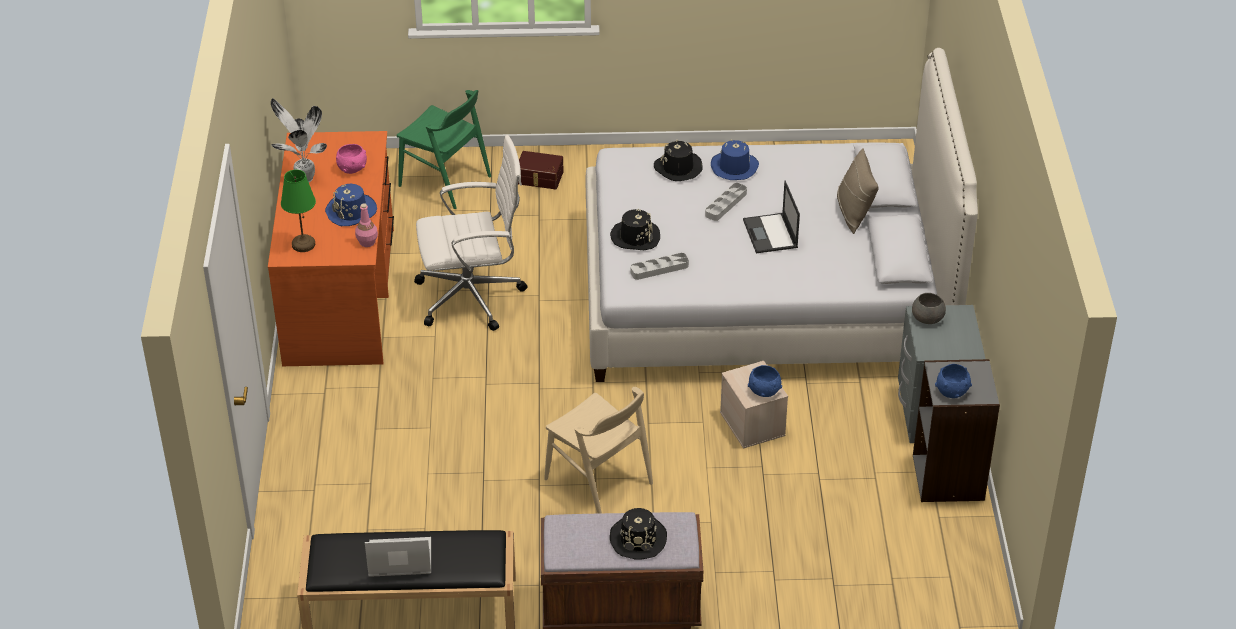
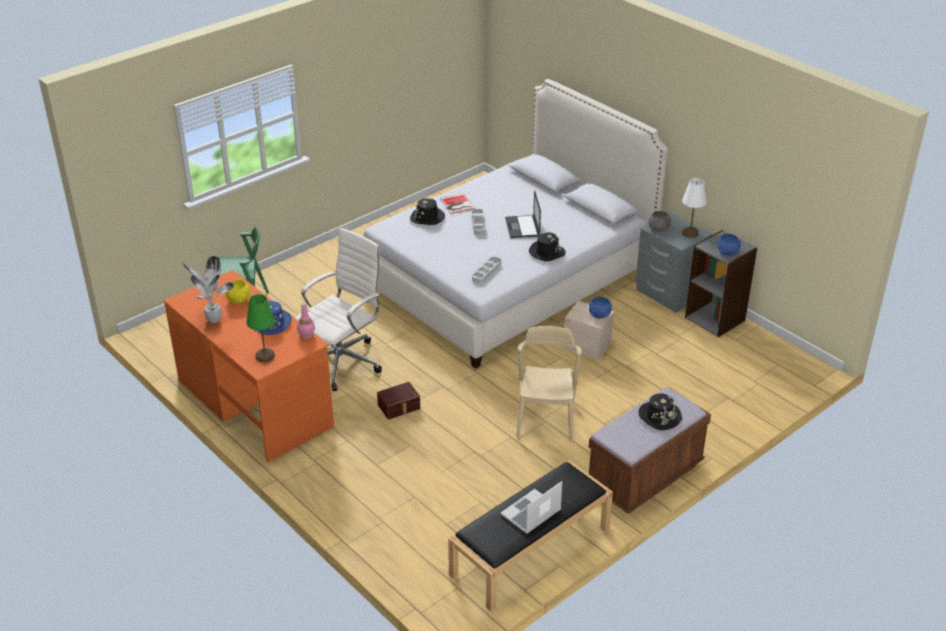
camera: 40 degrees left, 5 degrees down
(352, 169) = (239, 300): pink bowl -> yellow bowl
(539, 178) = (300, 280): brown storage box -> brown storage box (399, 407)
(598, 481) = (546, 419): beige chair -> beige chair turned 90 degrees counterclockwise
(635, 237) = (451, 262): black hat -> black hat (546, 252)
(734, 167) = (457, 204): blue hat -> book
(770, 234) = (522, 227): laptop -> laptop turned 45 degrees clockwise
(854, 213) = (550, 198): beige pillow -> none
(958, 344) = (690, 233): none -> white table lamp

